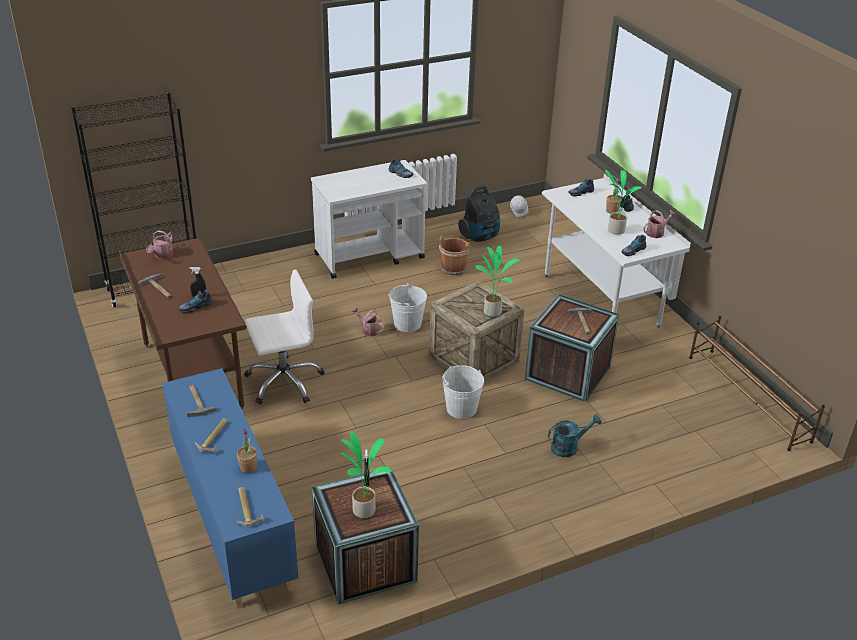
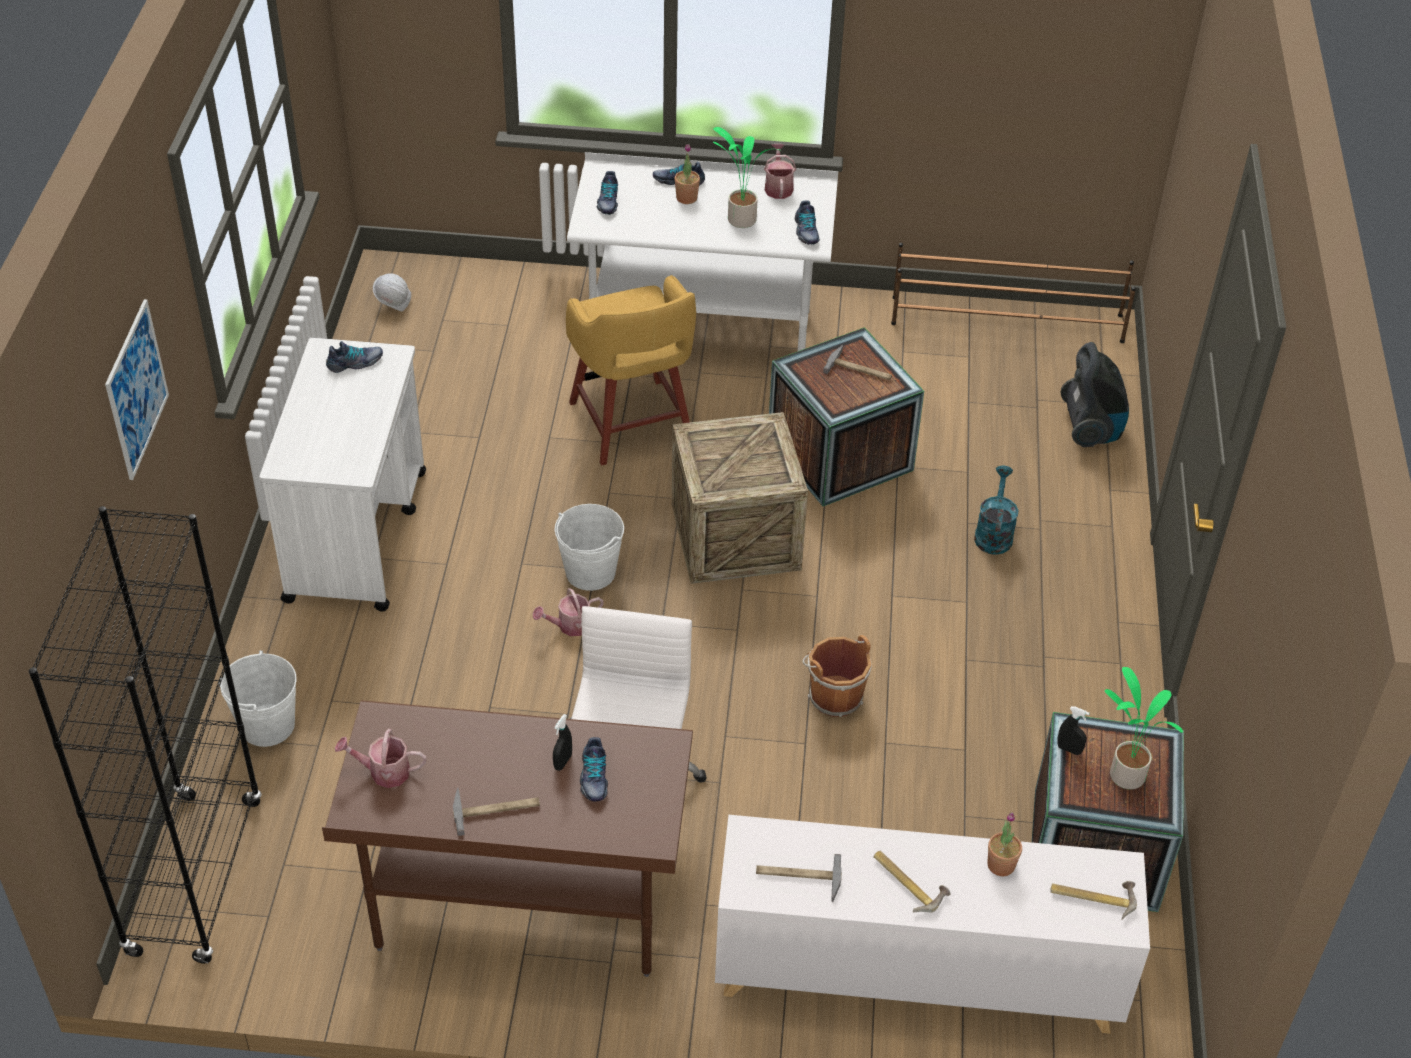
camera: 60 degrees left, 10 degrees up
(162, 256) = (384, 772): watering can -> watering can turned 135 degrees clockwise
(232, 517) = (915, 974): blue cabinet -> white cabinet
(235, 75) = (136, 389): none -> picture
(453, 268) = (482, 450): brown bucket -> brown bucket (833, 695)
(461, 408) = (841, 604): white bucket -> white bucket (267, 725)
(480, 236) = (420, 379): vacuum cleaner -> vacuum cleaner (1090, 428)
(493, 311) = (766, 446): potted plant -> none
(515, 302) = (632, 425): none -> yellow stool

